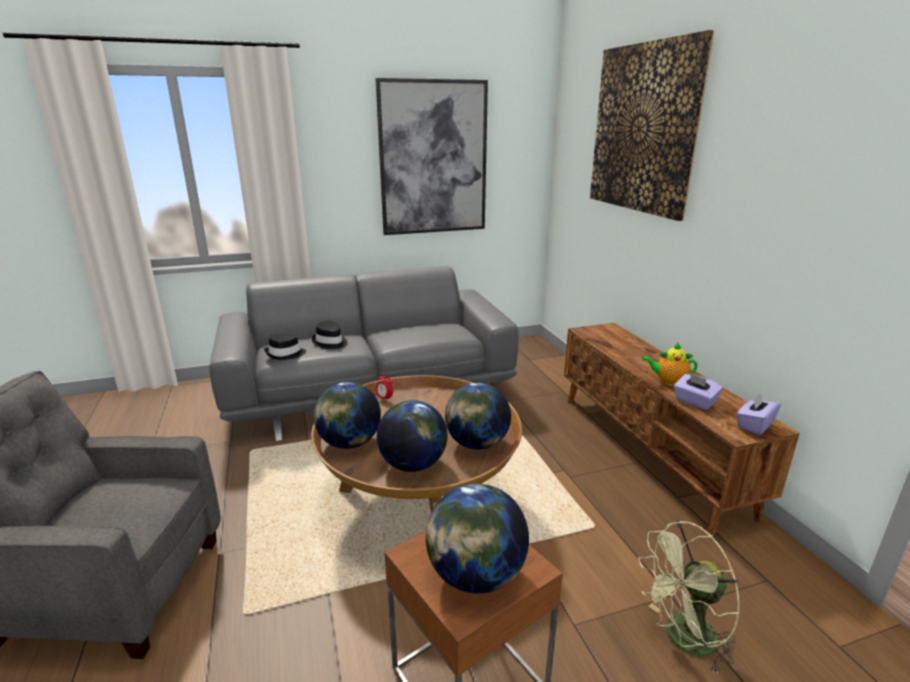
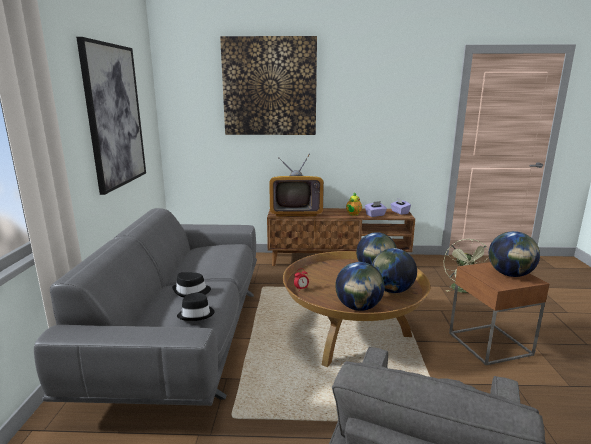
camera: 70 degrees left, 5 degrees down
(616, 340) = (296, 212): none -> television

